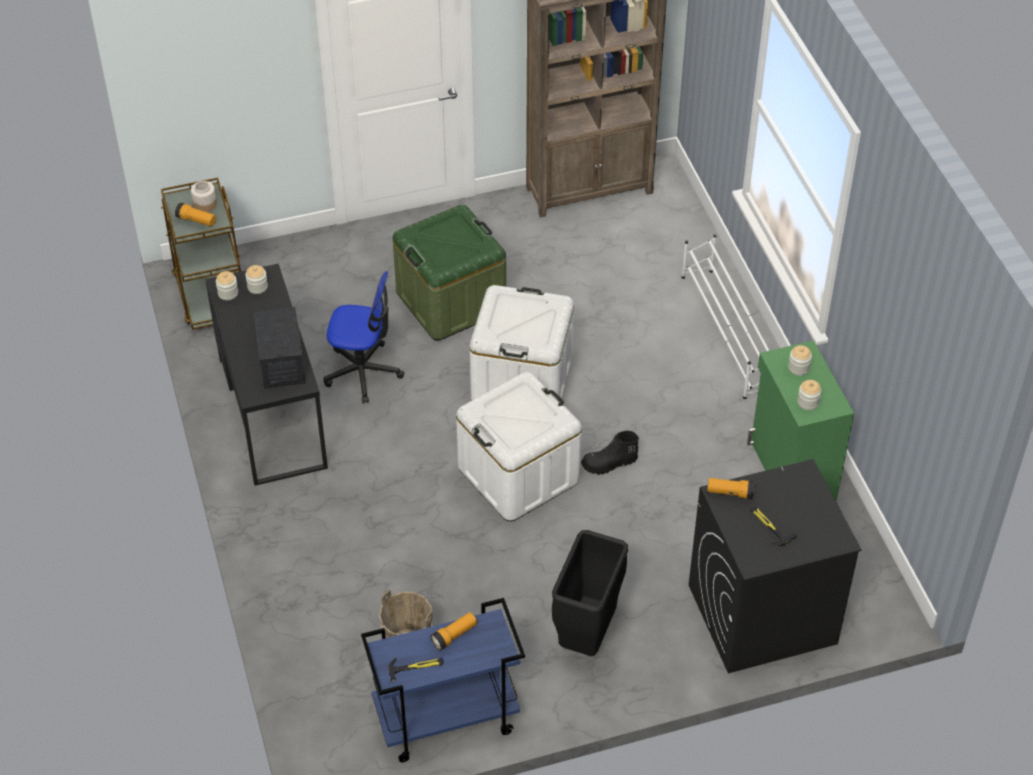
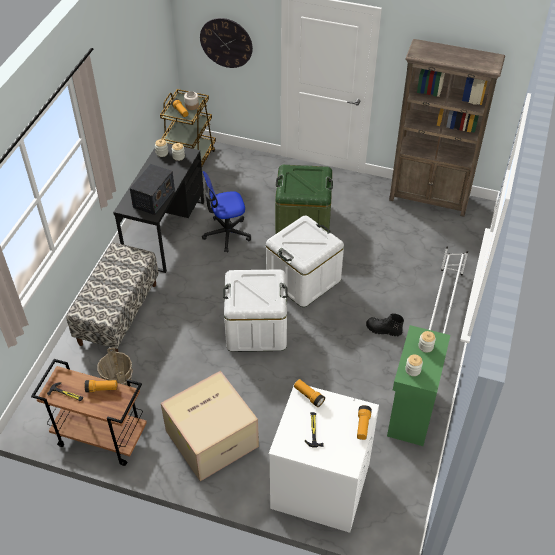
camera: 35 degrees right, 0 degrees up
(227, 85) = (226, 42): none -> wall clock
(314, 557) = (118, 313): none -> bench
(363, 372) = (226, 234): office chair -> office chair turned 120 degrees clockwise
(445, 720) = (100, 437): blue cart -> brown cart
(586, 636) = (212, 437): black trash can -> cardboard box
(609, 464) = (310, 350): black boot -> black boot (383, 330)
(761, 615) = (319, 486): black washing machine -> white washing machine
(817, 491) = (363, 426): none -> flashlight

